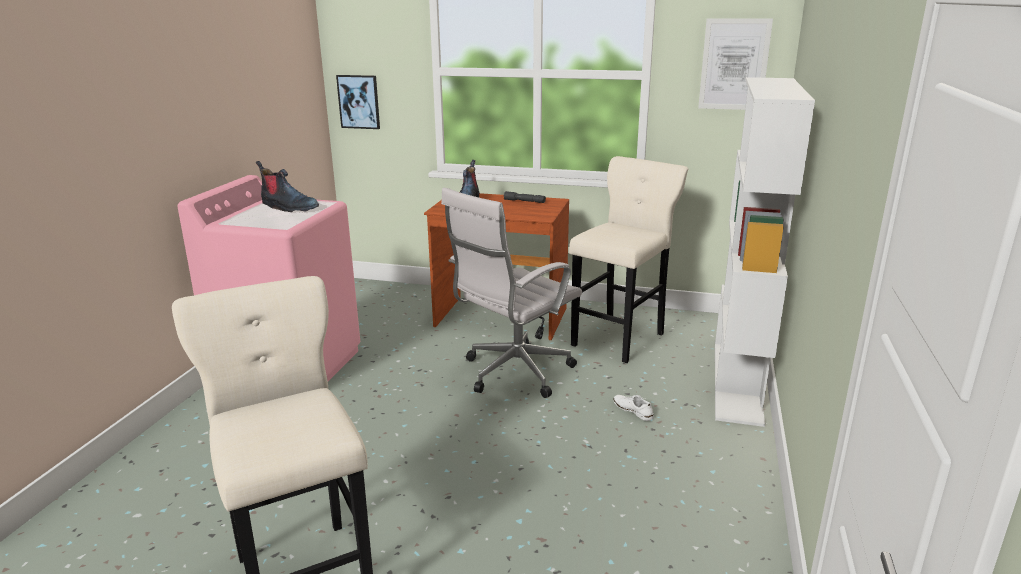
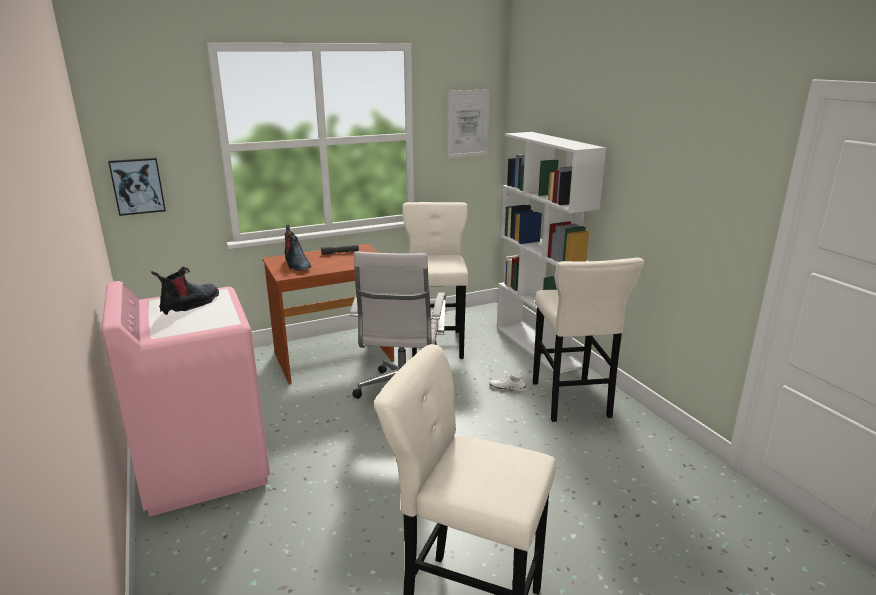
camera: 40 degrees left, 0 degrees up
(288, 207) = (191, 304): boot -> boot turned 45 degrees counterclockwise
(687, 457) = (571, 402): none -> beige stool

